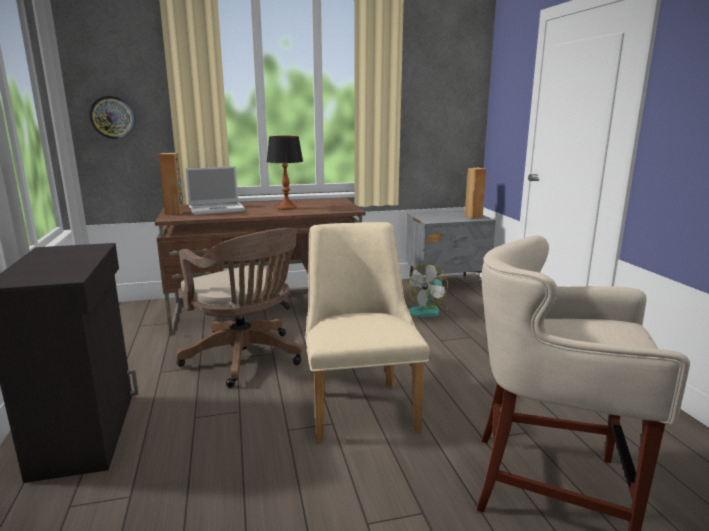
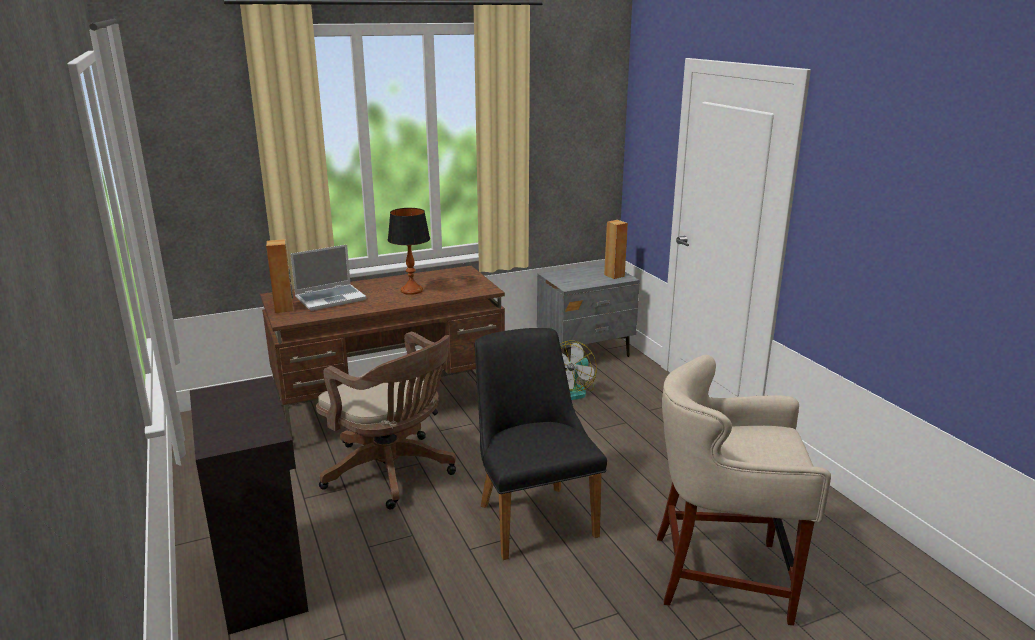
camera: 10 degrees left, 5 degrees up
(112, 117) = (188, 191): wall clock -> none
(359, 404) = (531, 513): beige chair -> black chair

